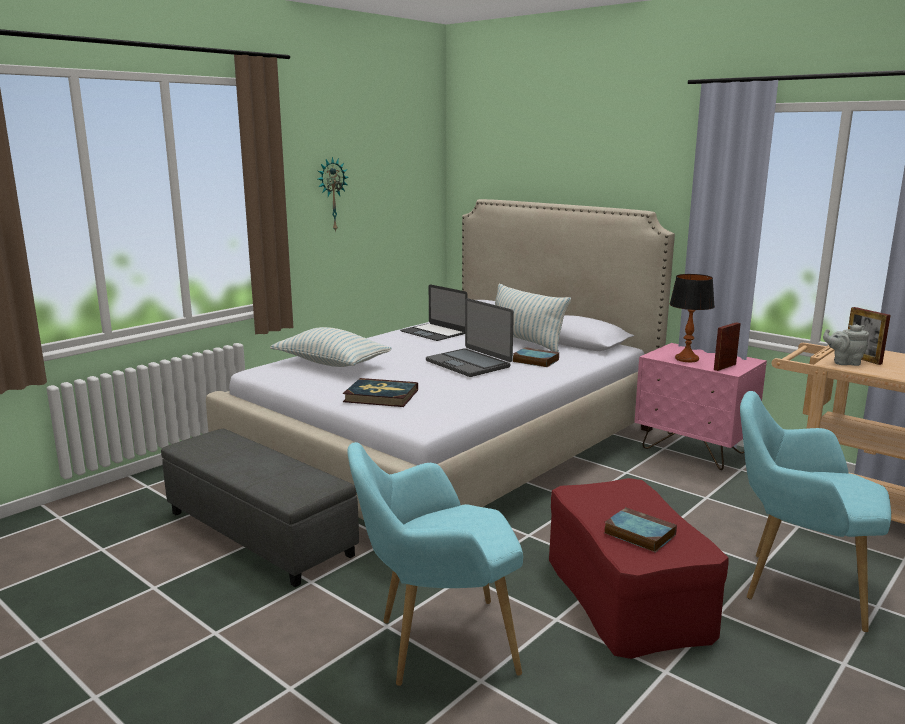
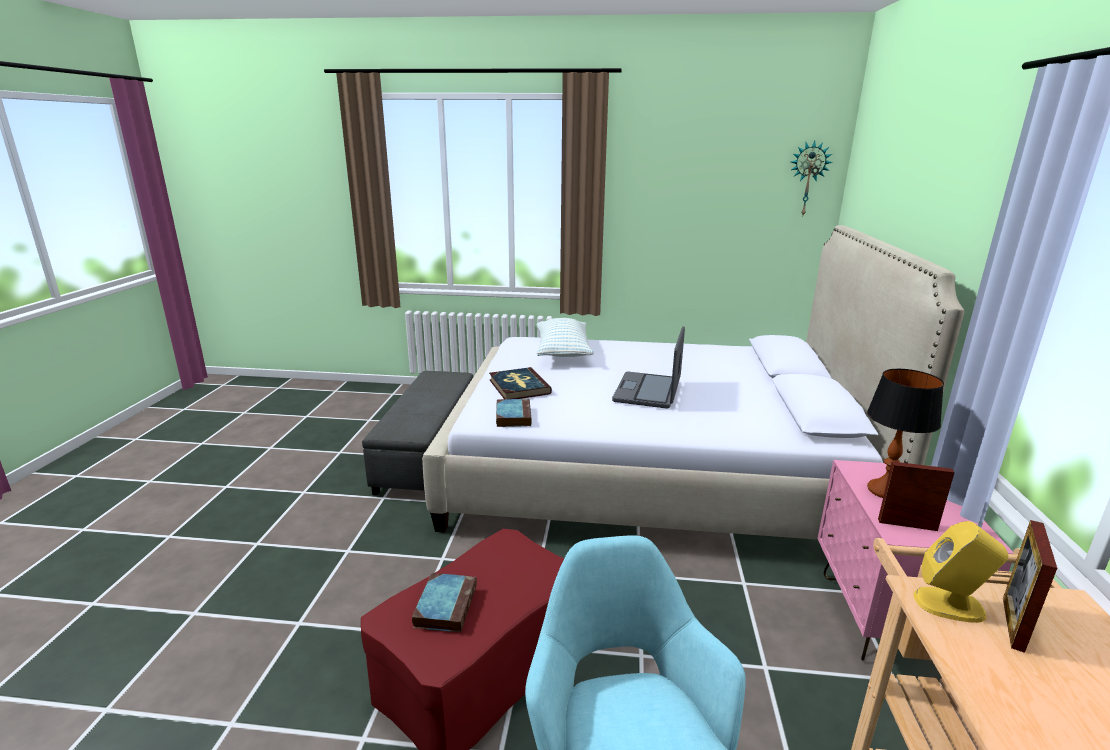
camera: 55 degrees right, 5 degrees up
(331, 194) = (668, 202): wall clock -> wall clock (807, 179)
(433, 332) = (709, 356): laptop -> none
(437, 645) = (335, 583): turquoise armchair -> none
(525, 342) = (762, 394): pillow -> none
(534, 361) = (711, 413): book -> book (513, 416)
(844, 362) = (950, 605): grey teapot -> yellow speaker

